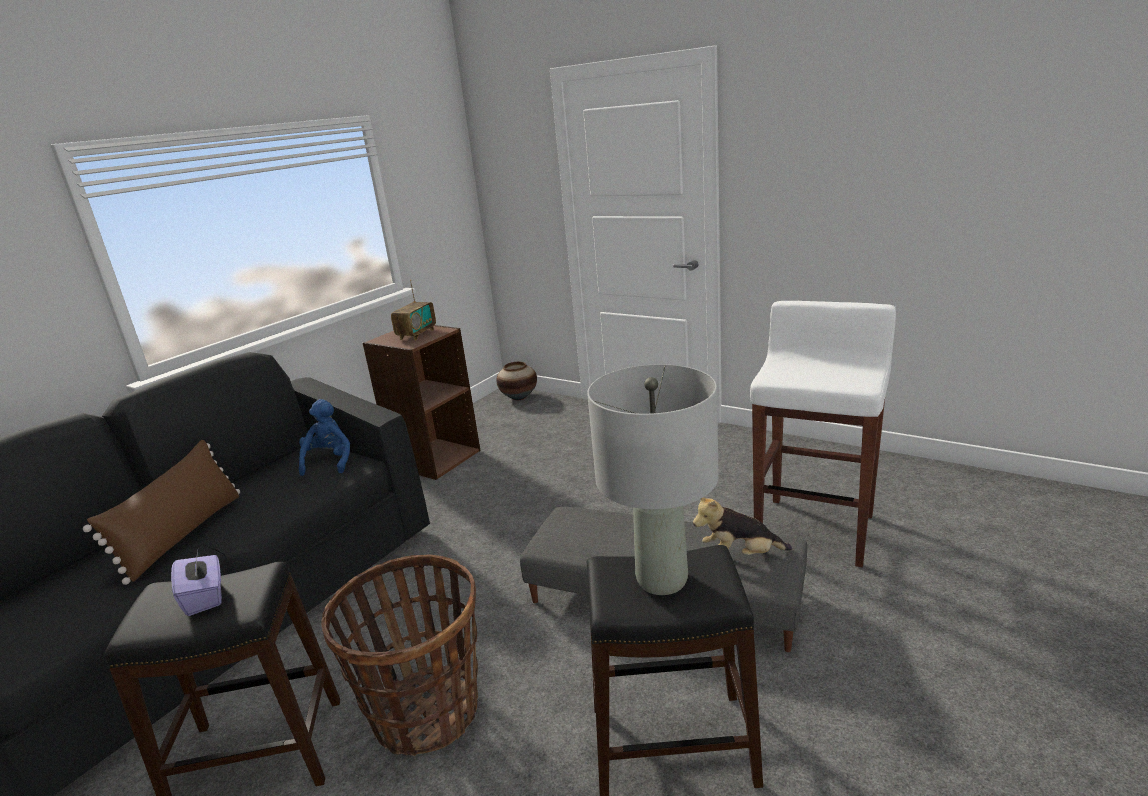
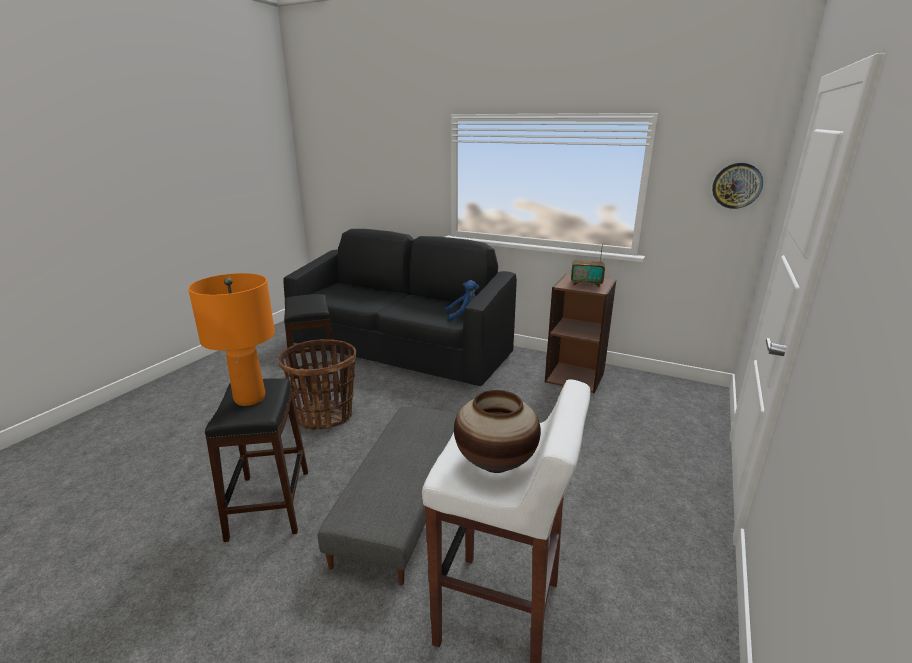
camera: 80 degrees right, 0 degrees up
(184, 534) = (394, 301): brown pillow -> none
(205, 597) = (306, 304): purple tissue box -> none
(451, 184) = (737, 185): none -> wall clock
(519, 397) = (706, 398): vase -> vase (496, 463)
(663, 579) = (250, 399): grey table lamp -> orange table lamp
(739, 556) = (377, 499): plush toy -> none

